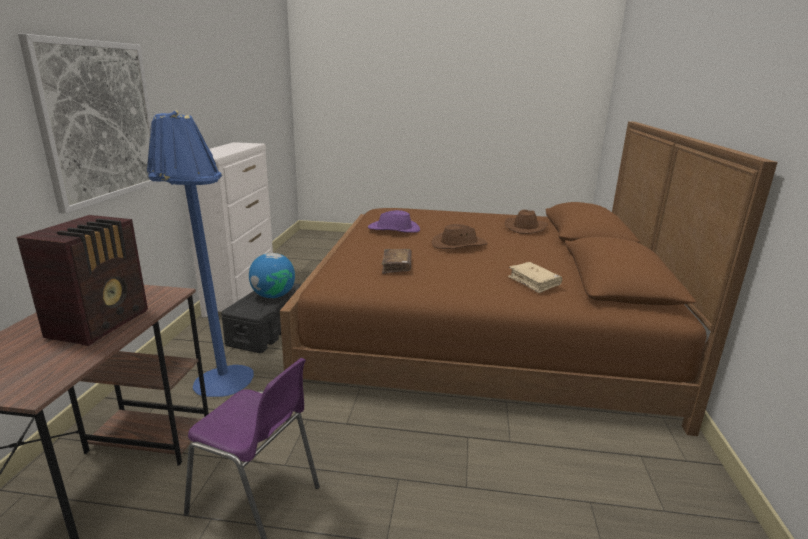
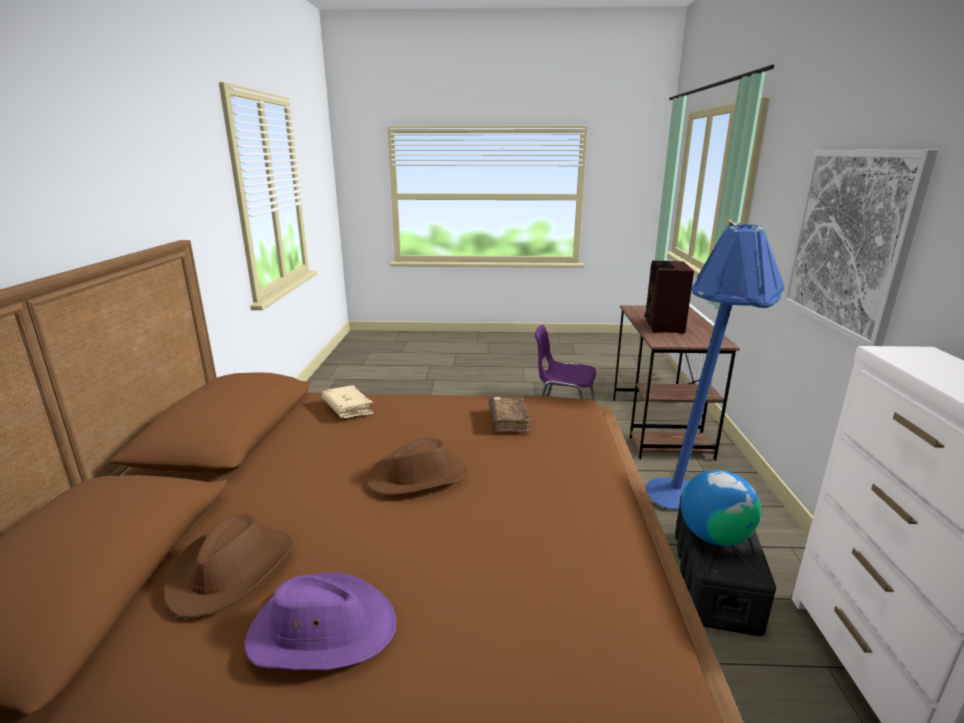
camera: 175 degrees right, 0 degrees up
(394, 229) = (549, 523): purple hat -> purple hat (322, 629)

